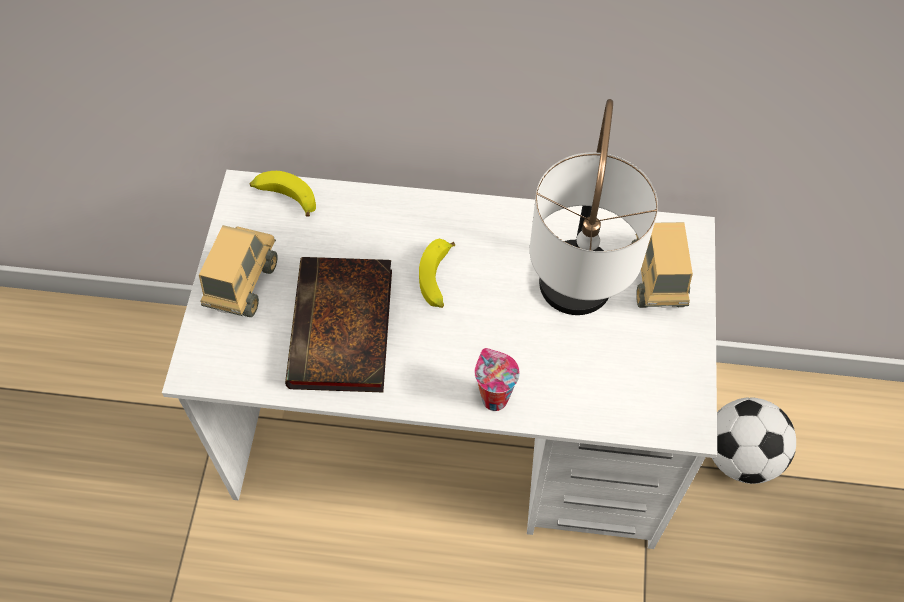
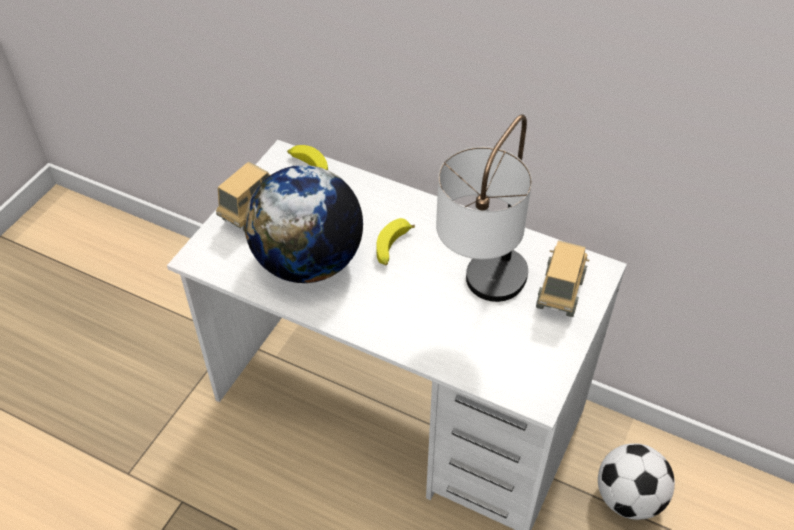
camera: 20 degrees right, 10 degrees down
(343, 332) = (308, 262): book -> globe
(493, 397) = (396, 336): cup -> none

